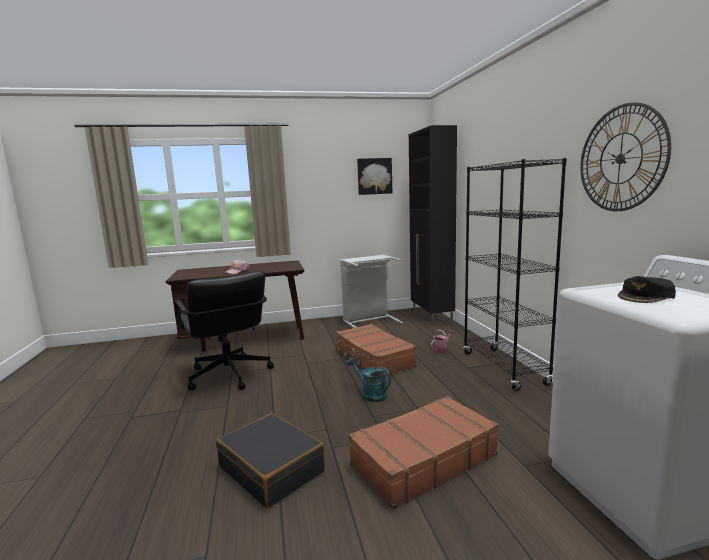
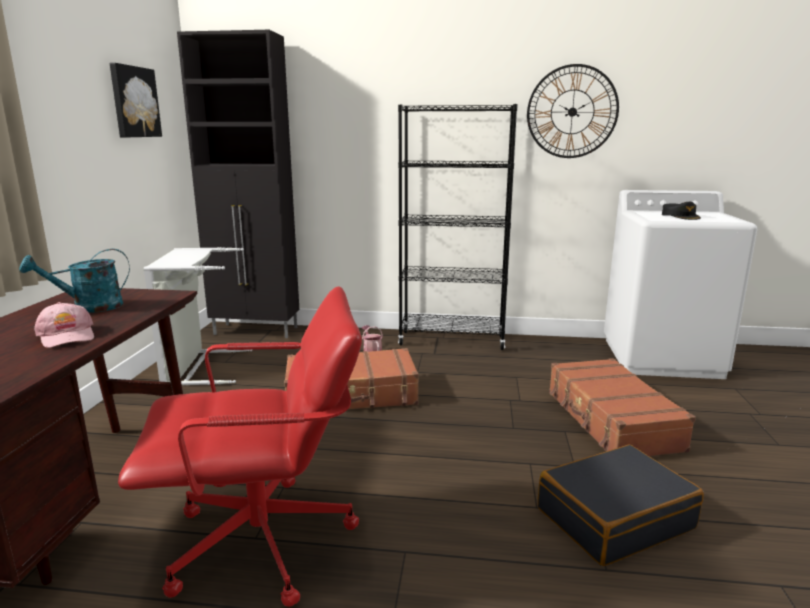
camera: 70 degrees left, 5 degrees up
(229, 375) = (264, 542): black office chair -> red office chair
(370, 394) = (457, 418): turquoise watering can -> turquoise watering can (89, 307)

